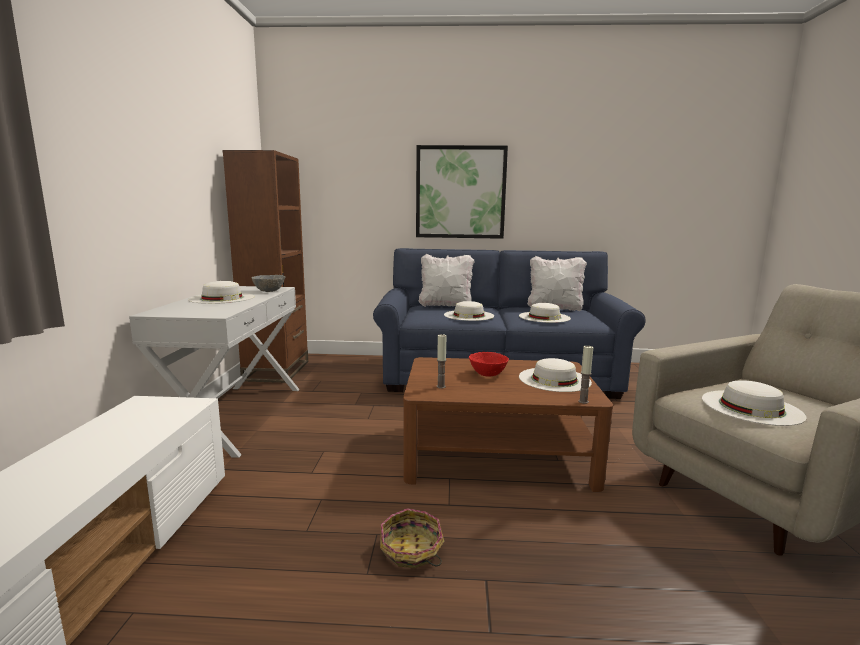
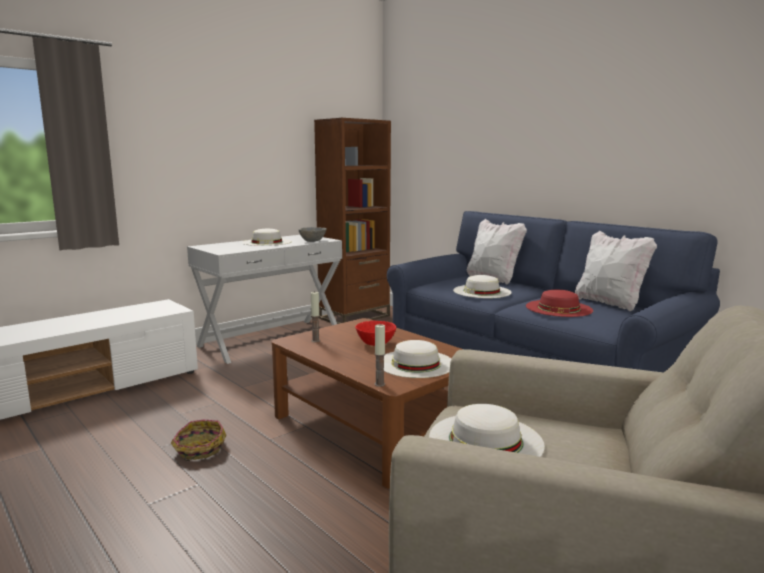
camera: 45 degrees right, 0 degrees up
(460, 192) = (542, 149): picture -> none
(544, 317) = (559, 308): white hat -> red hat

